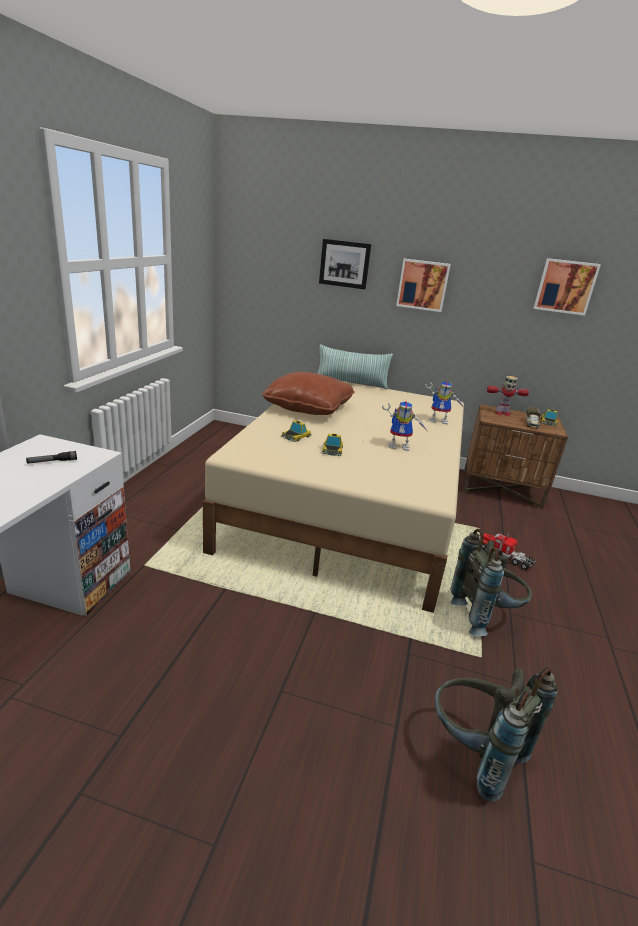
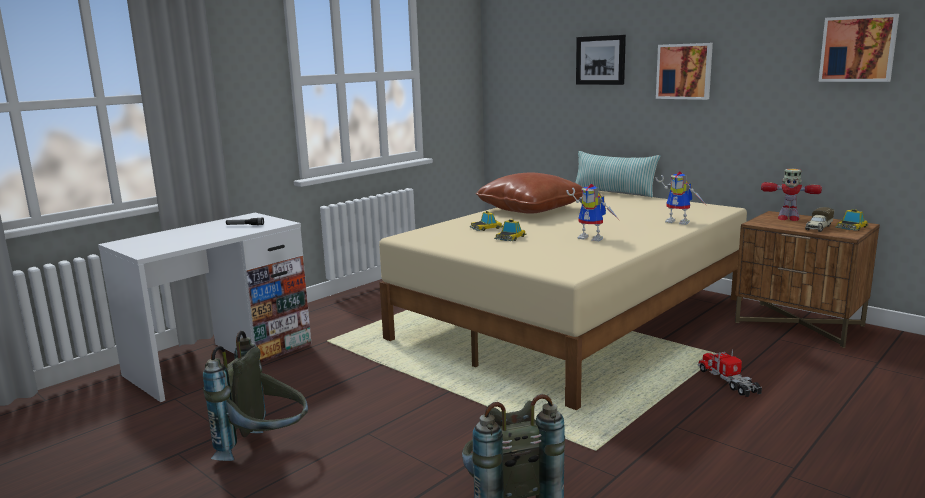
camera: 30 degrees right, 10 degrees down
(485, 615) = (639, 423): grey backpack -> grey backpack (266, 449)

